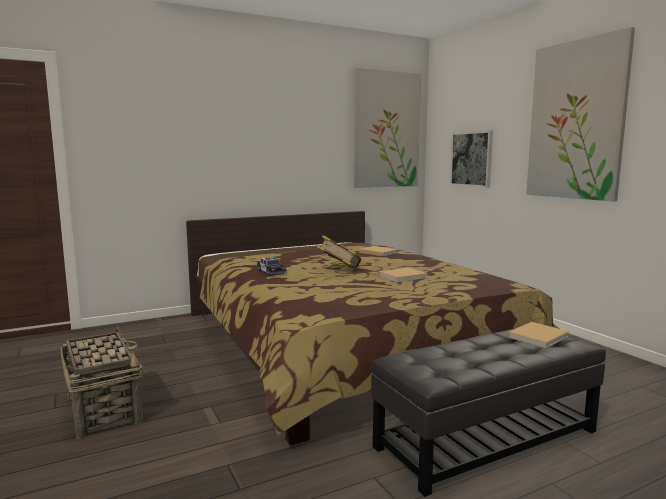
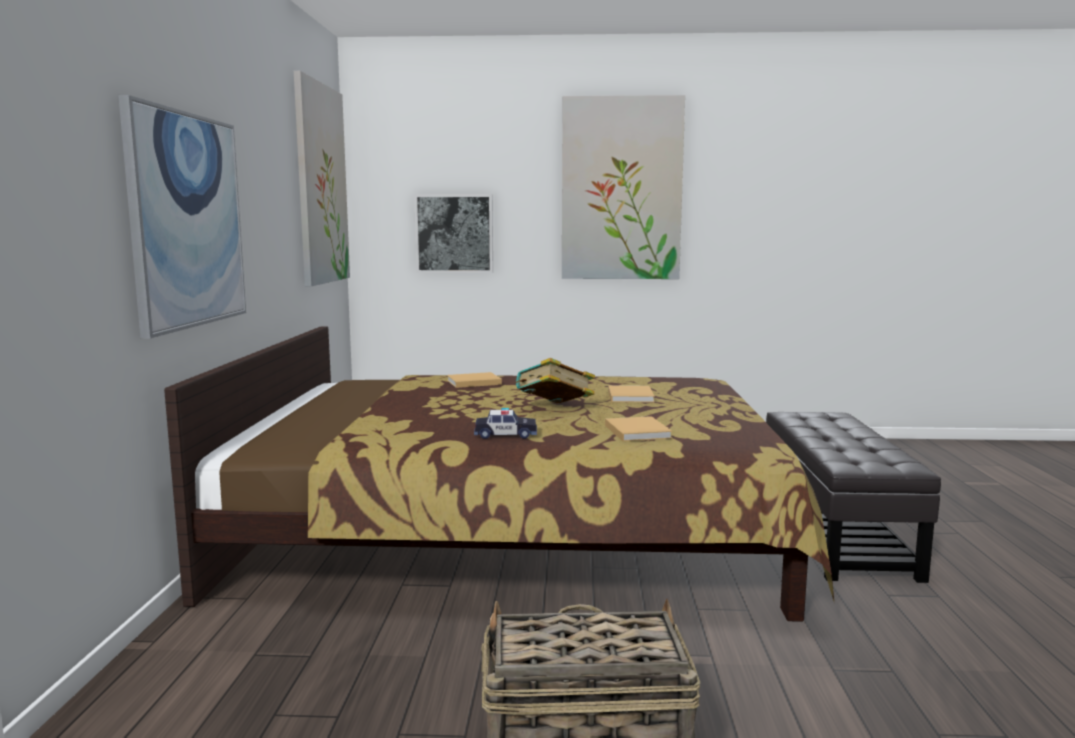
camera: 60 degrees left, 0 degrees up
(225, 150) = (187, 220): none -> picture
(539, 336) = (812, 417): beige book -> beige book (636, 431)

